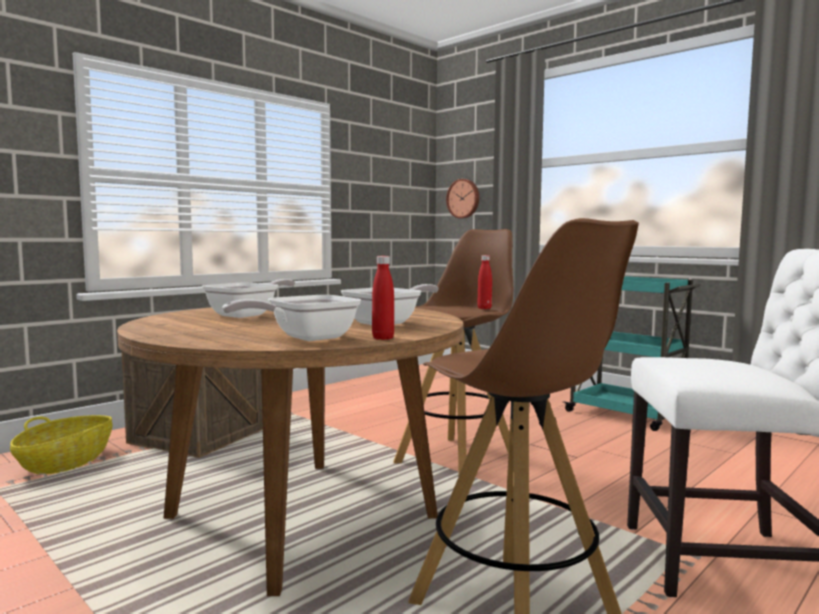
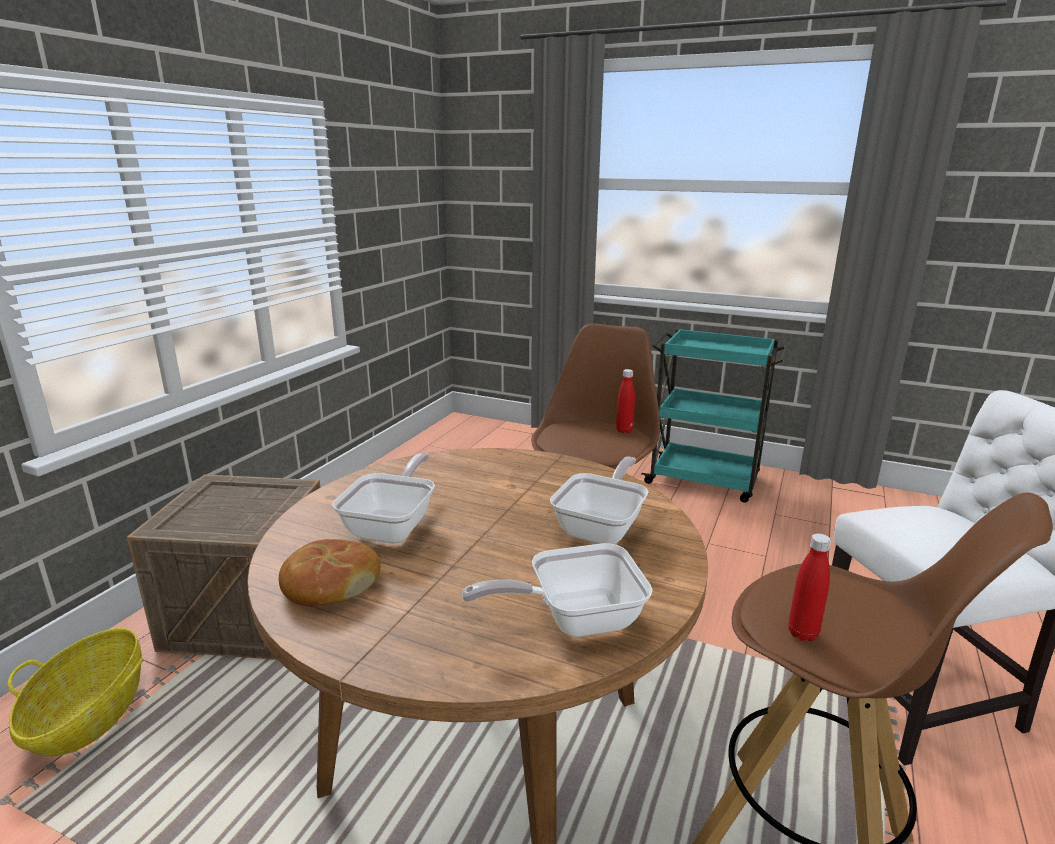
camera: 20 degrees left, 15 degrees up
(176, 323) = (330, 585): none -> bread
(305, 338) = (574, 619): frying pan -> frying pan turned 45 degrees clockwise
(383, 338) = (662, 595): red bottle -> red bottle (802, 633)
(464, 198) = (487, 218): wall clock -> none

